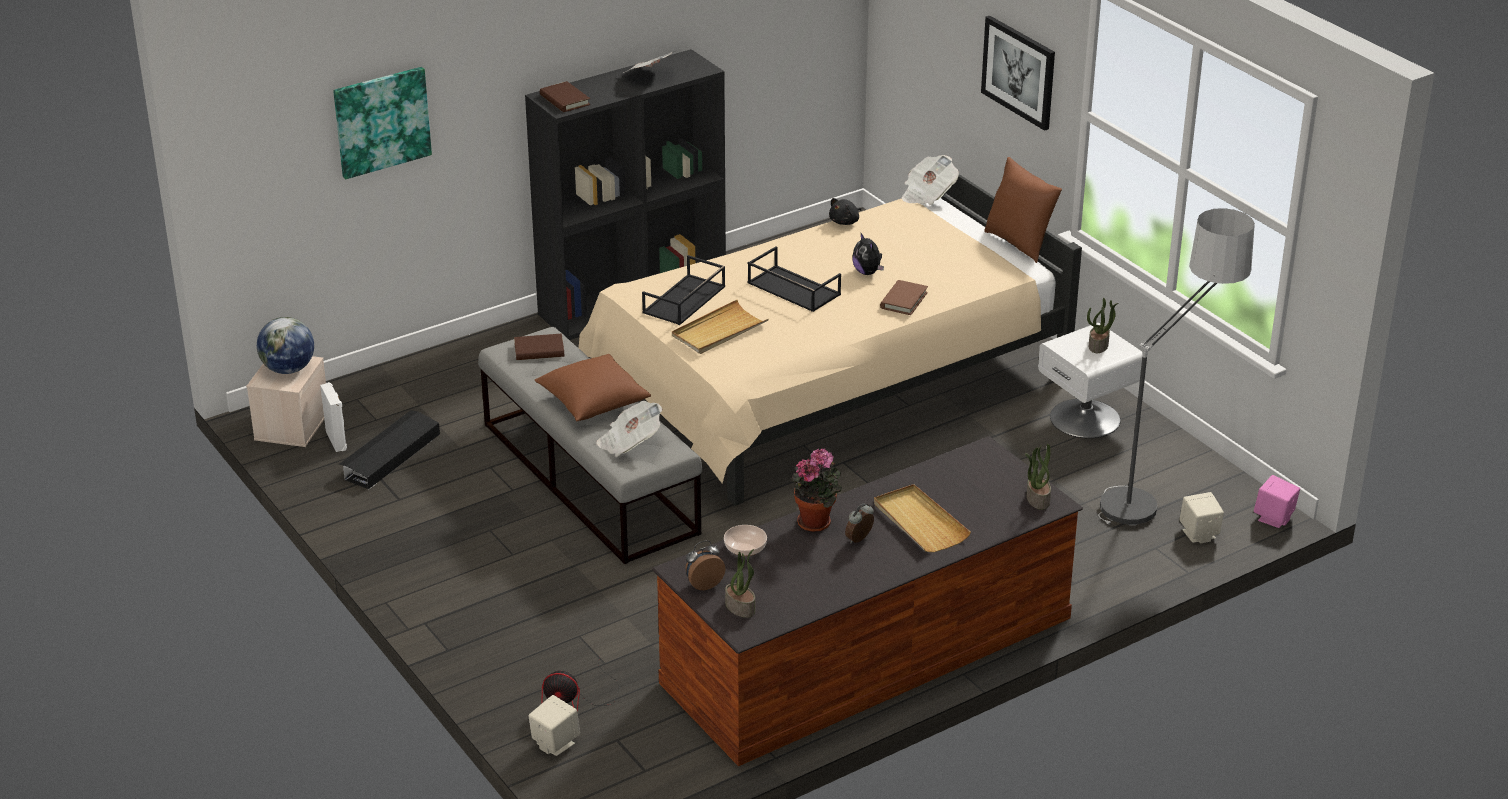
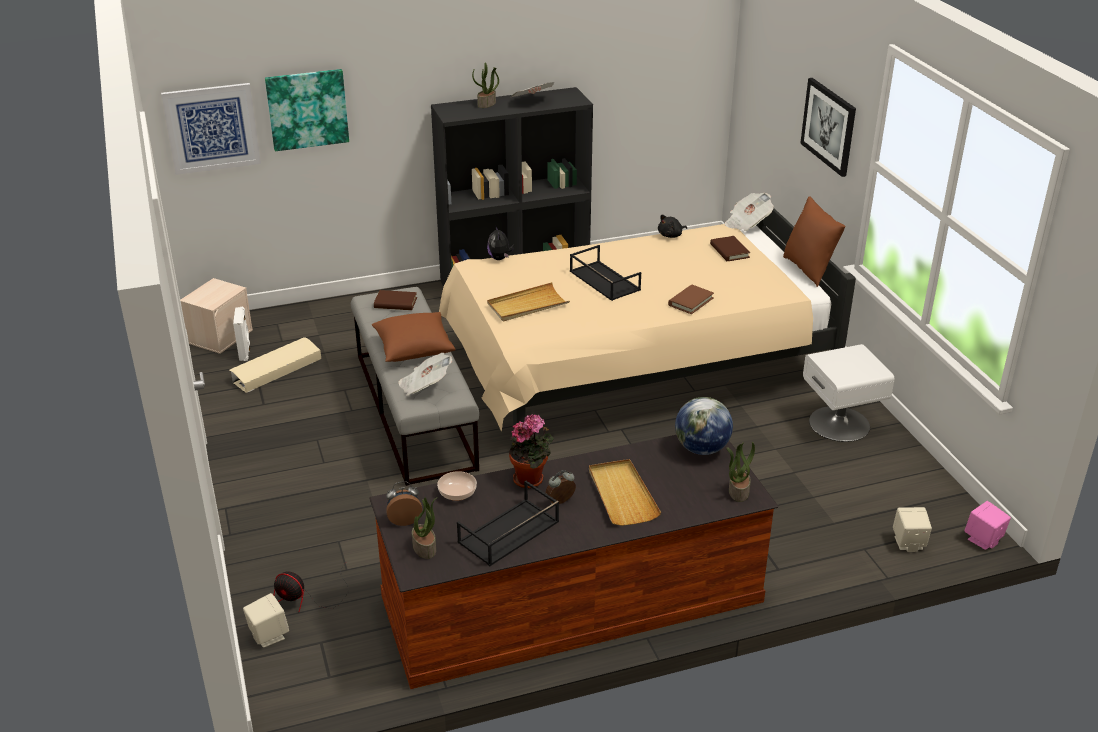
camera: 15 degrees right, 0 degrees up
(270, 161) = (212, 128): none -> picture
(288, 369) = (215, 292): globe -> globe (701, 449)
(390, 456) = (276, 370): black storage box -> beige storage box
(564, 100) = (458, 111): brown book -> brown book (729, 251)
(684, 300) = (513, 278): black tray -> black tray (508, 533)
(868, 272) = (671, 276): plush toy -> plush toy (500, 258)
(1098, 346) = (855, 363): potted plant -> potted plant (487, 104)
(1158, 492) = (883, 498): floor lamp -> none

